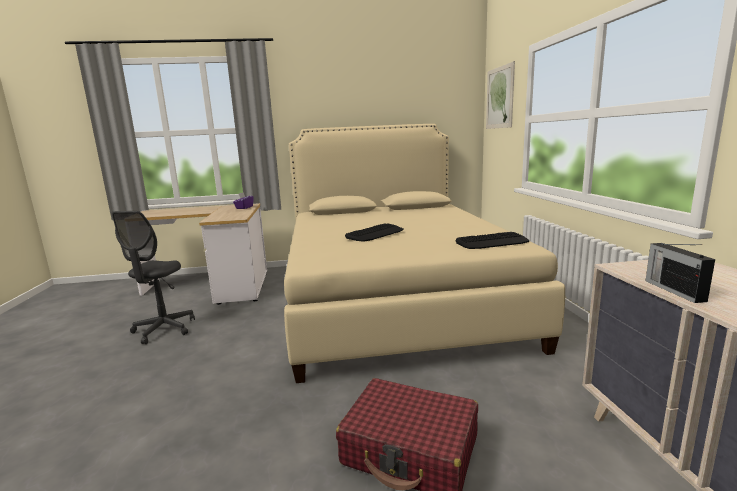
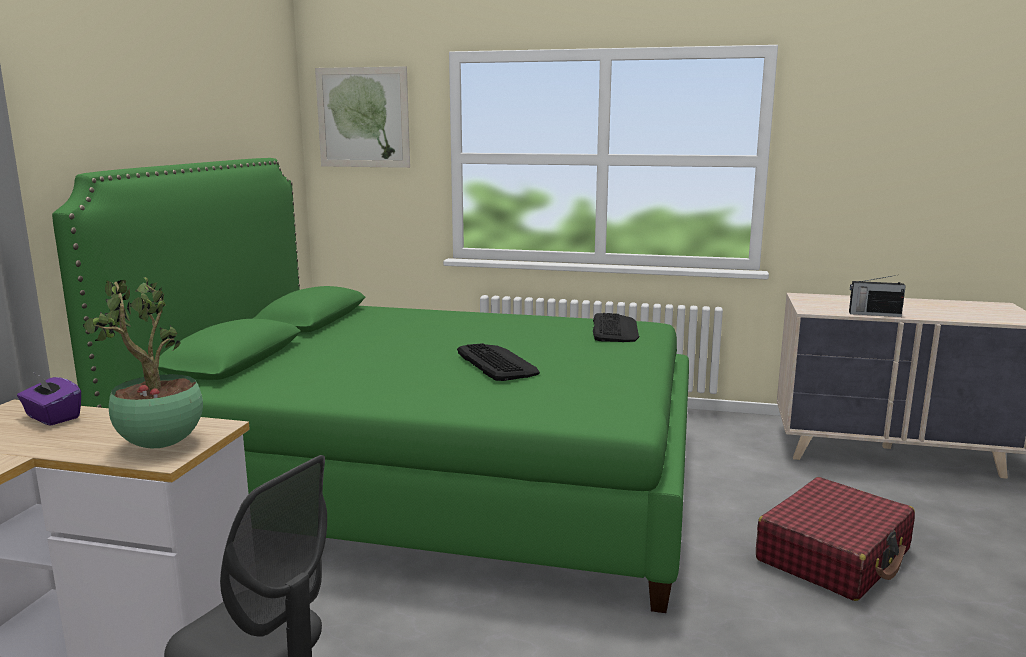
camera: 70 degrees left, 0 degrees up
(221, 217) = (160, 445): none -> potted plant
(393, 298) = (430, 481): beige bed -> green bed

